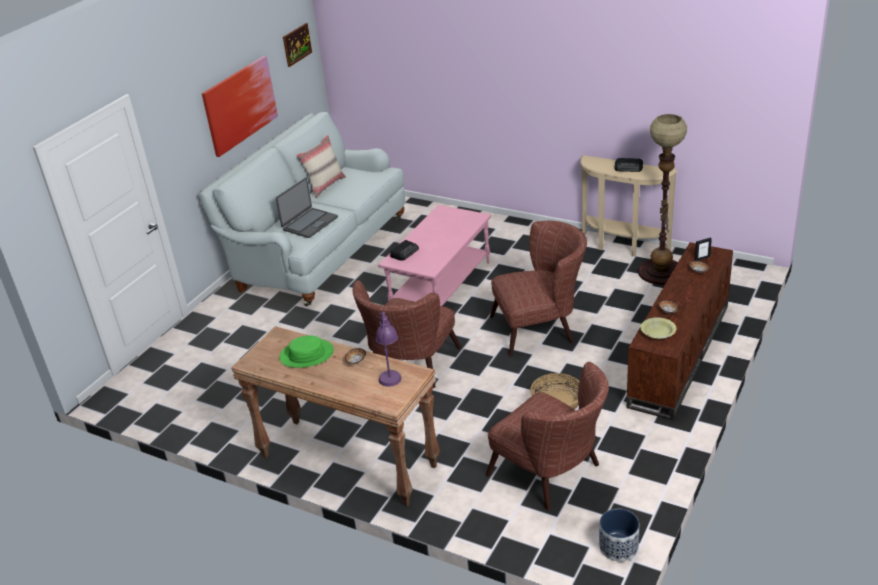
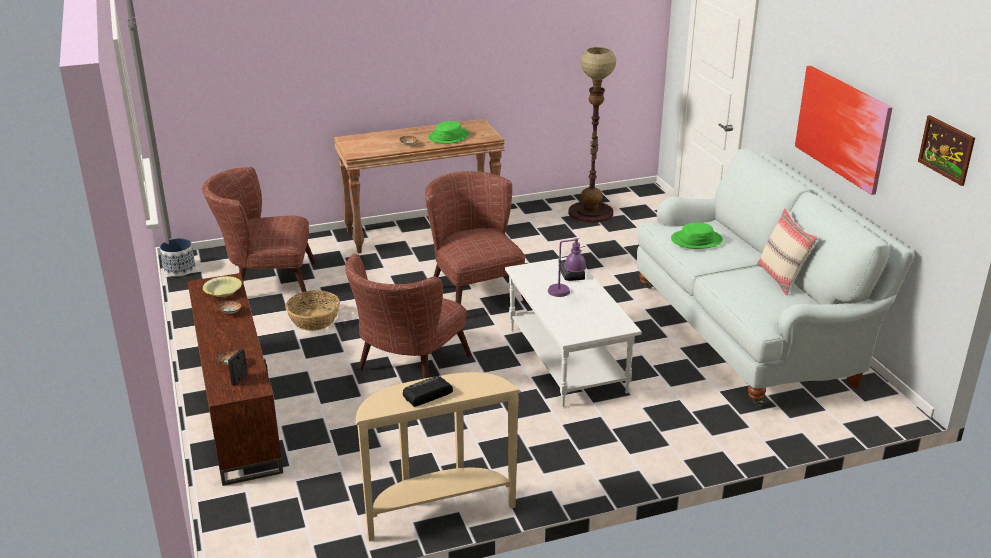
camera: 130 degrees right, 5 degrees down
(309, 223) = (696, 240): laptop -> green hat
(390, 372) = (374, 148): purple table lamp -> purple table lamp (566, 294)
(440, 285) = (568, 360): pink coffee table -> white coffee table
(660, 272) = (347, 496): floor lamp -> floor lamp (591, 213)

